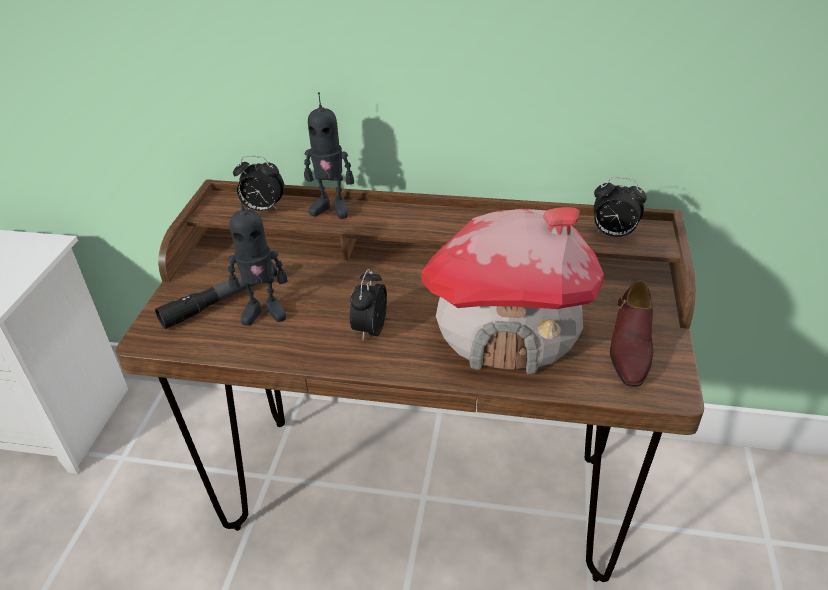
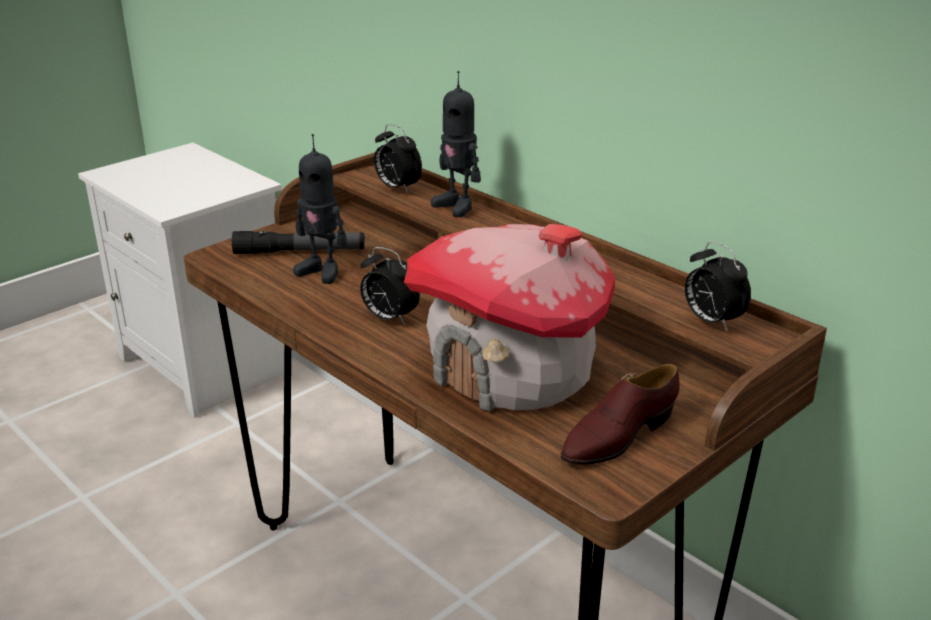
camera: 35 degrees right, 10 degrees down
(370, 329) = (389, 318): alarm clock -> alarm clock turned 105 degrees counterclockwise

